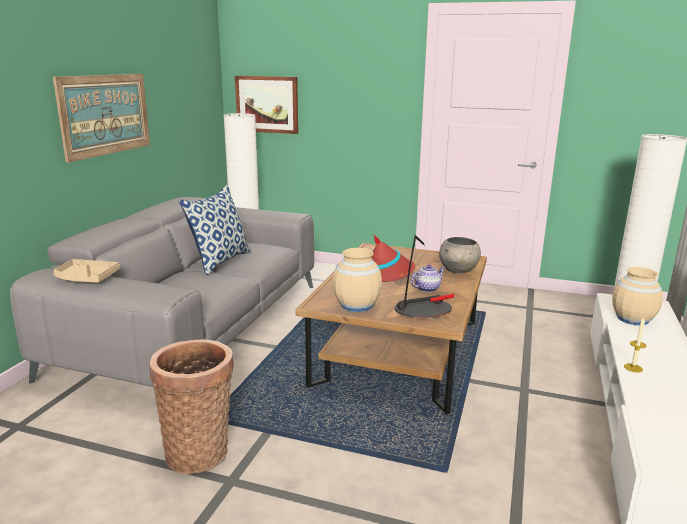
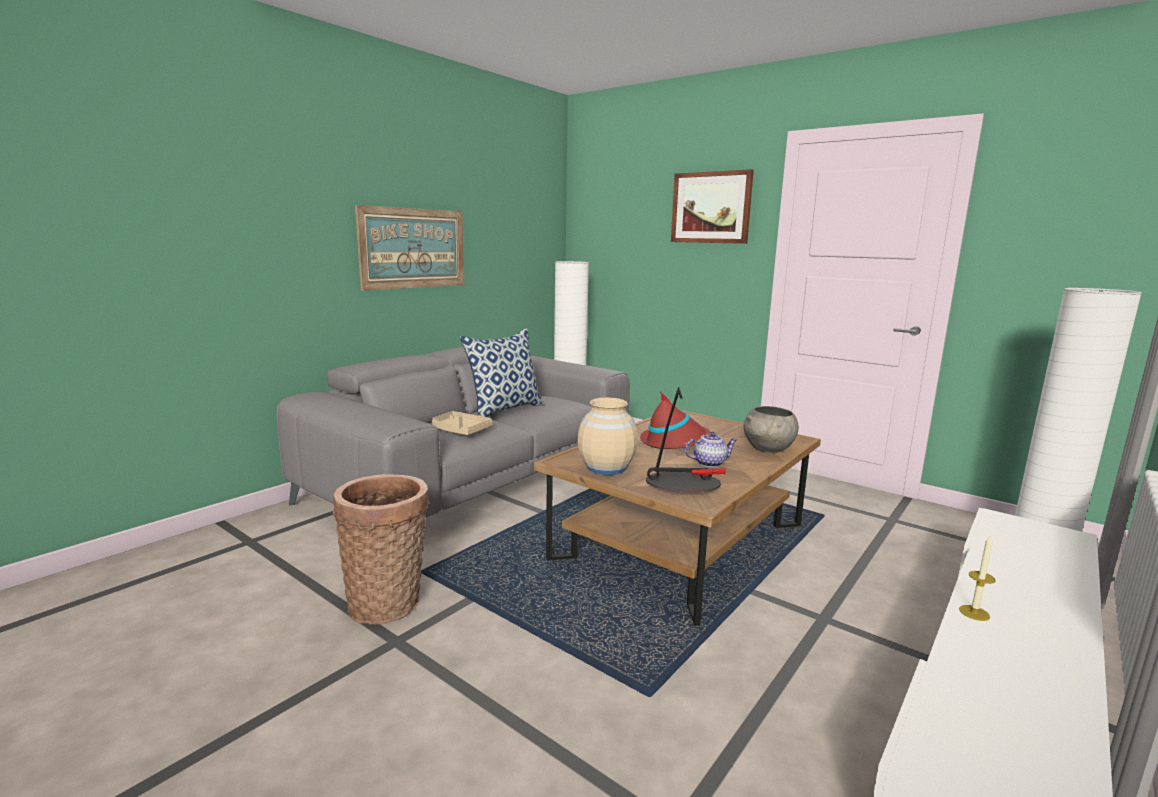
camera: 20 degrees right, 5 degrees down
(86, 278) = (341, 402): beige tray -> beige tray (460, 431)
(267, 104) = (607, 253): picture -> picture (711, 207)
(632, 319) = (1016, 549): beige vase -> none

